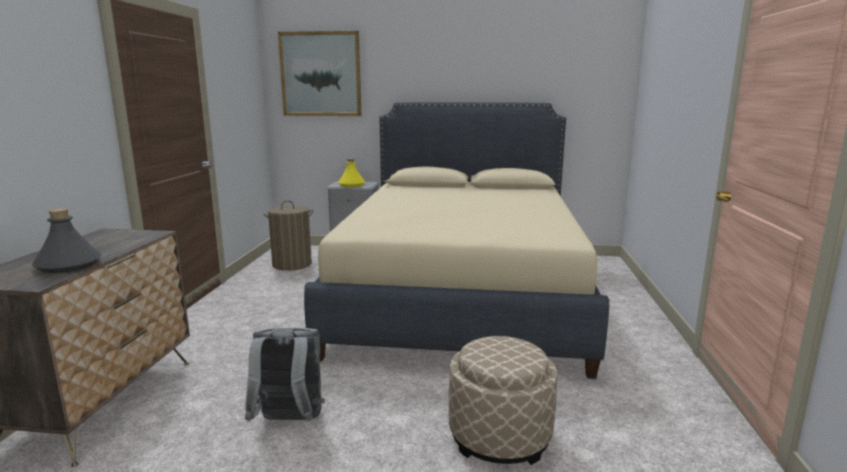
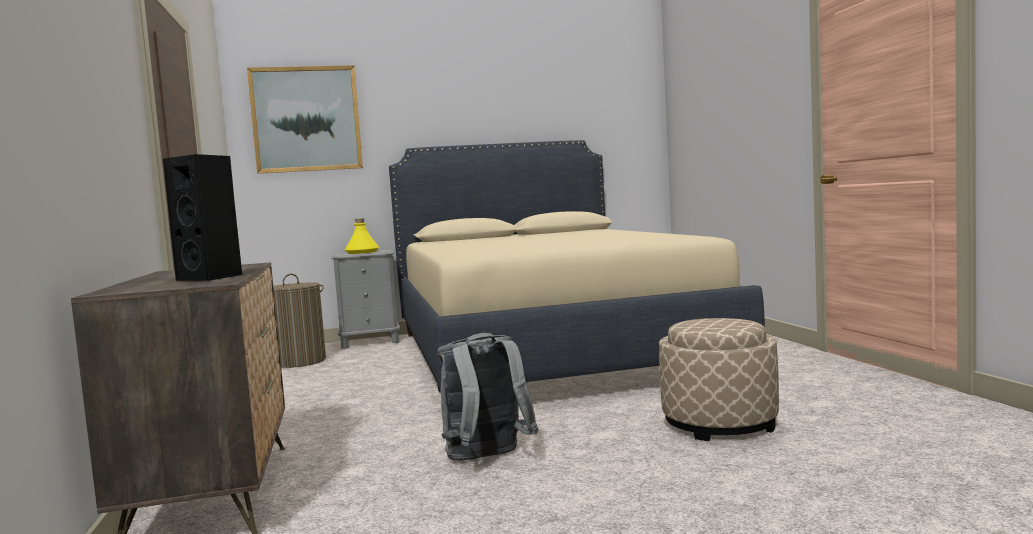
camera: 20 degrees left, 10 degrees down
(69, 265) = (212, 277): grey bottle -> black speaker

